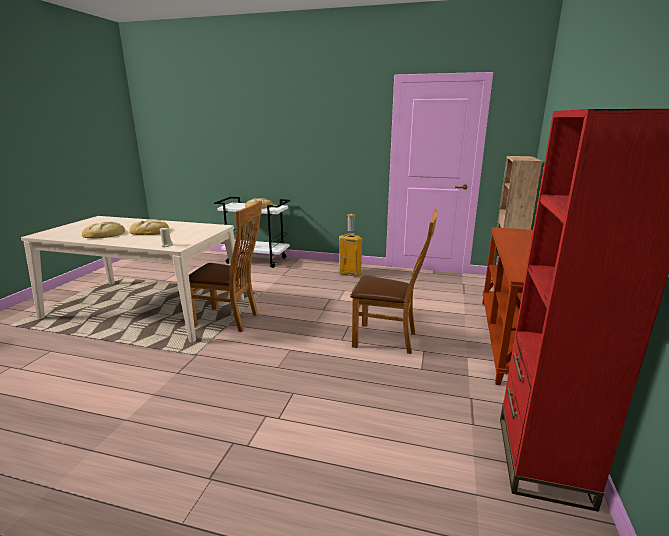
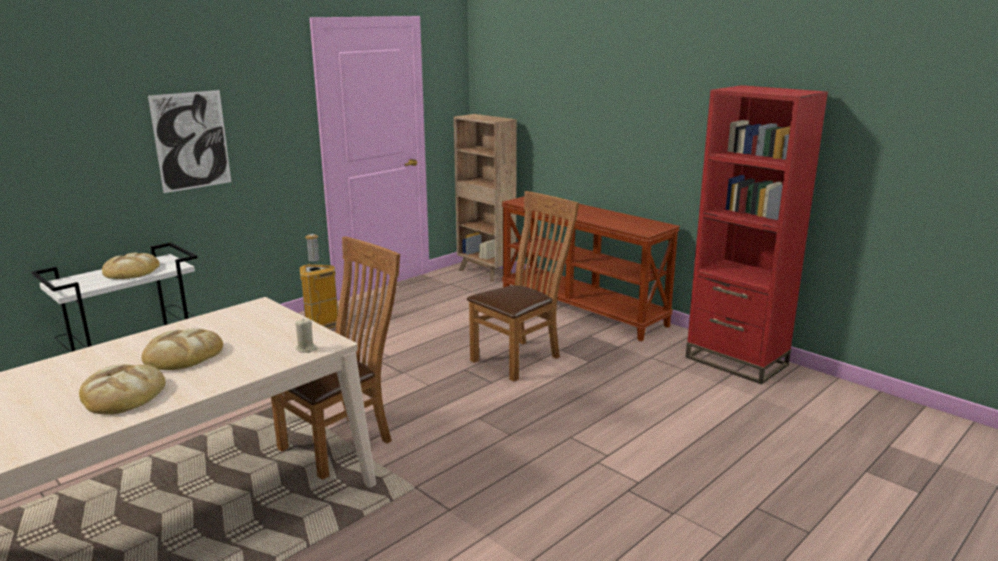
camera: 60 degrees left, 0 degrees up
(308, 146) = (191, 141): none -> picture

